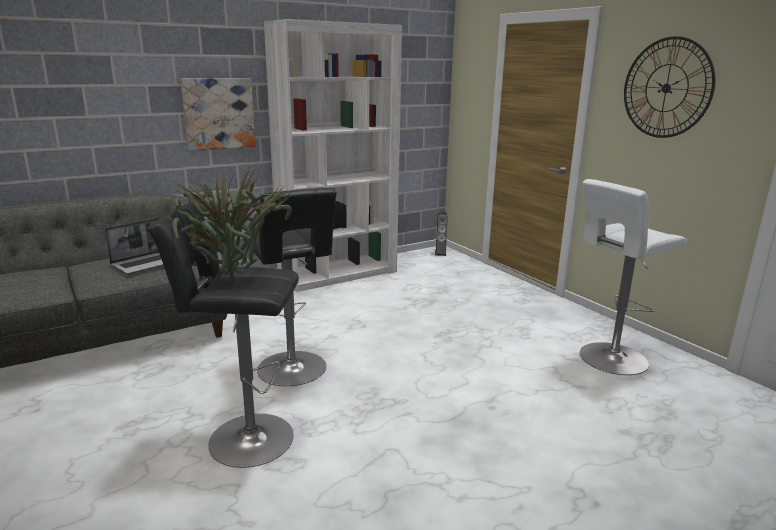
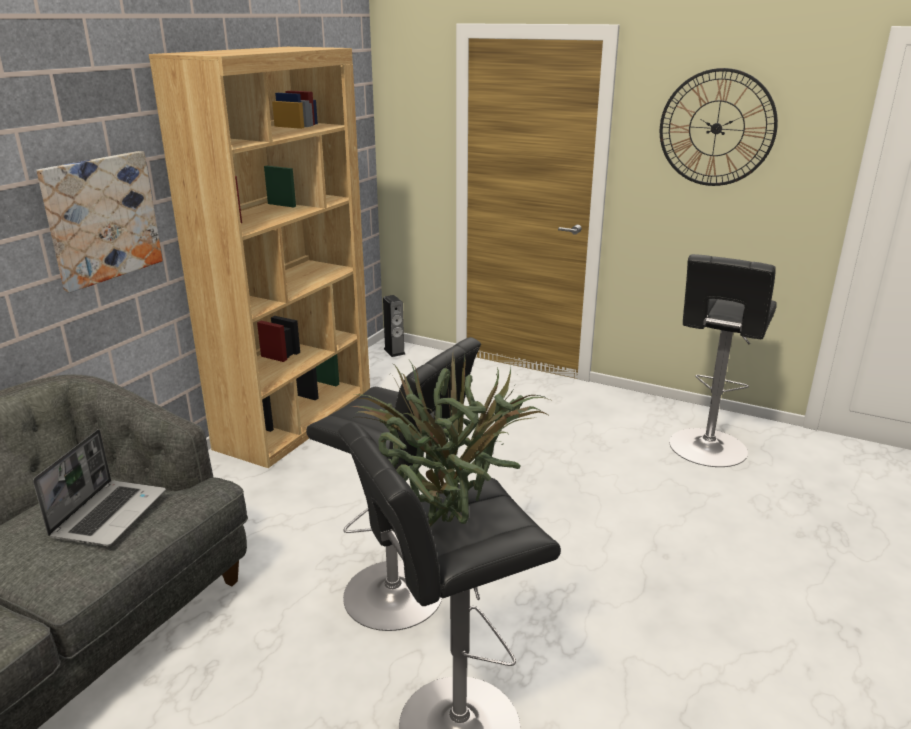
camera: 30 degrees left, 5 degrees up
(338, 274) = (296, 421): white bookcase -> brown bookcase
(610, 359) = (706, 450): white stool -> black stool

